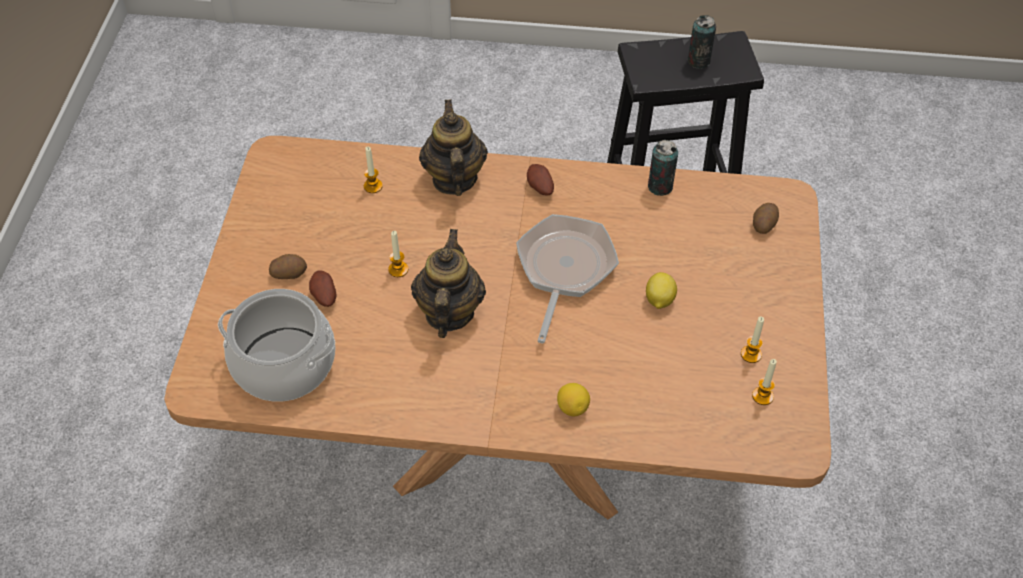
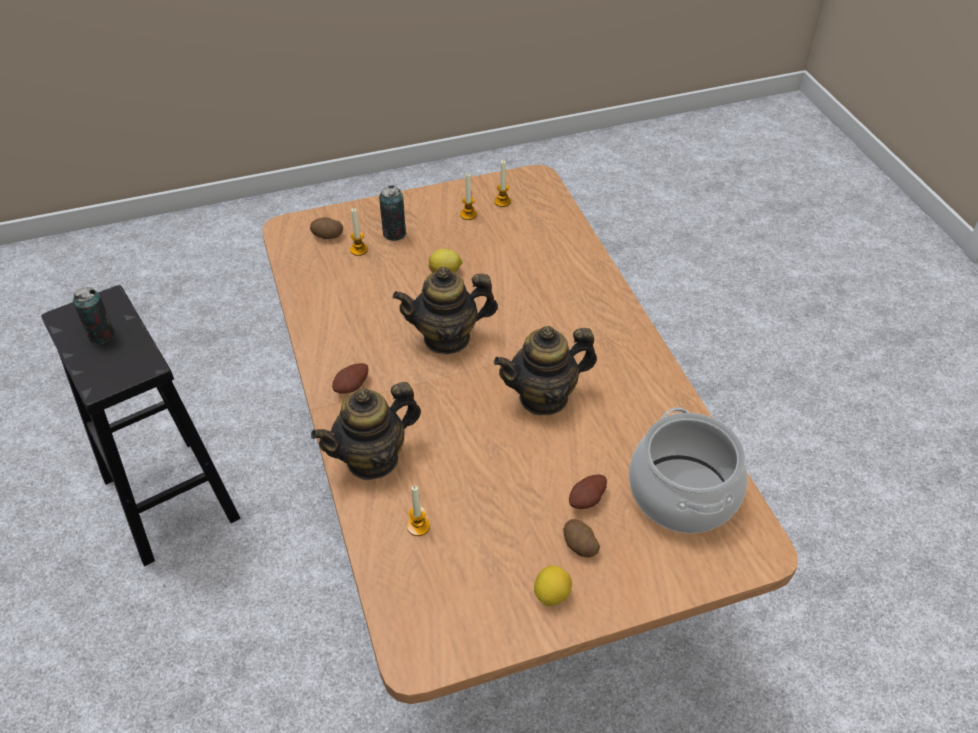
camera: 115 degrees left, 5 degrees down
(398, 269) = (518, 455): candle -> candle (359, 250)
(564, 270) = (447, 338): frying pan -> teapot
(572, 407) = (583, 290): lemon -> lemon (551, 594)
(660, 187) = (311, 306): can -> can (394, 234)

